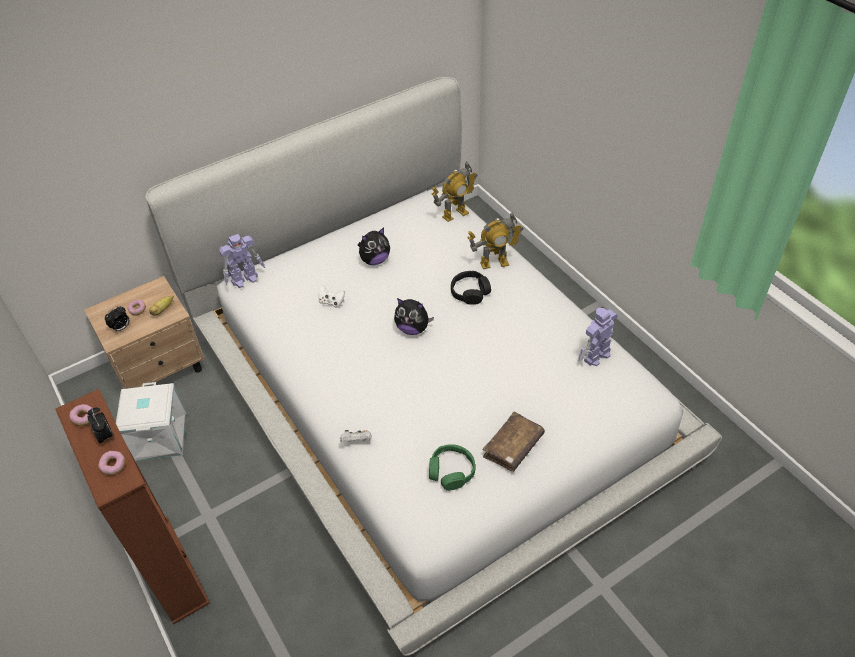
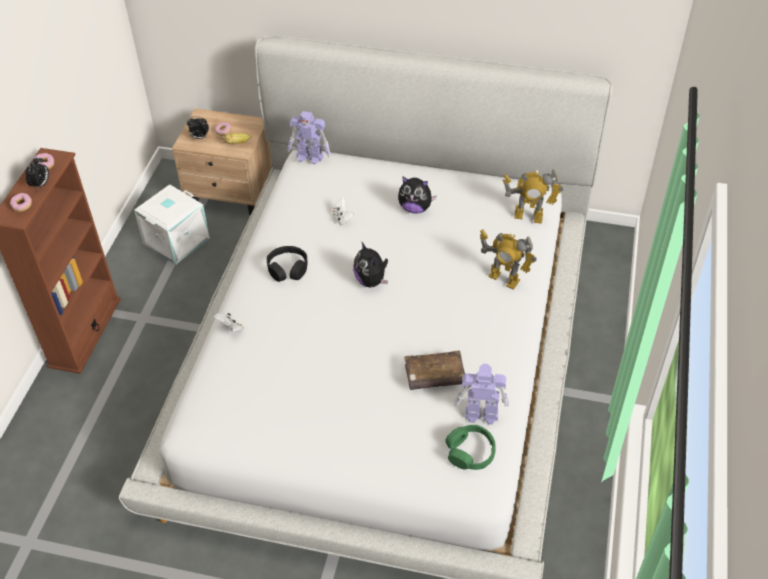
camera: 45 degrees right, 0 degrees up
(451, 471) = (260, 402): green headphones -> green headphones (470, 452)
(470, 292) = (451, 286): black headphones -> black headphones (287, 269)
(513, 446) = (323, 423): brown book -> brown book (434, 376)

